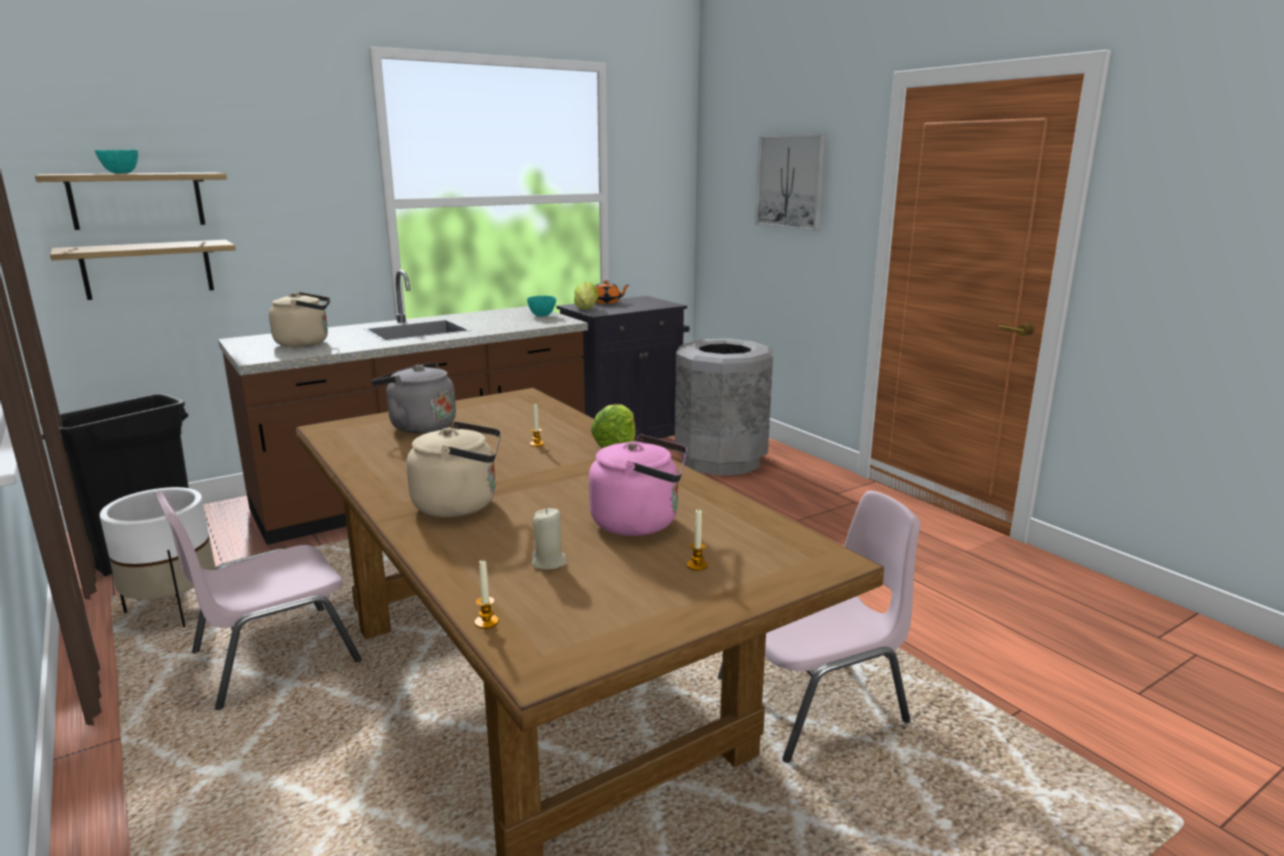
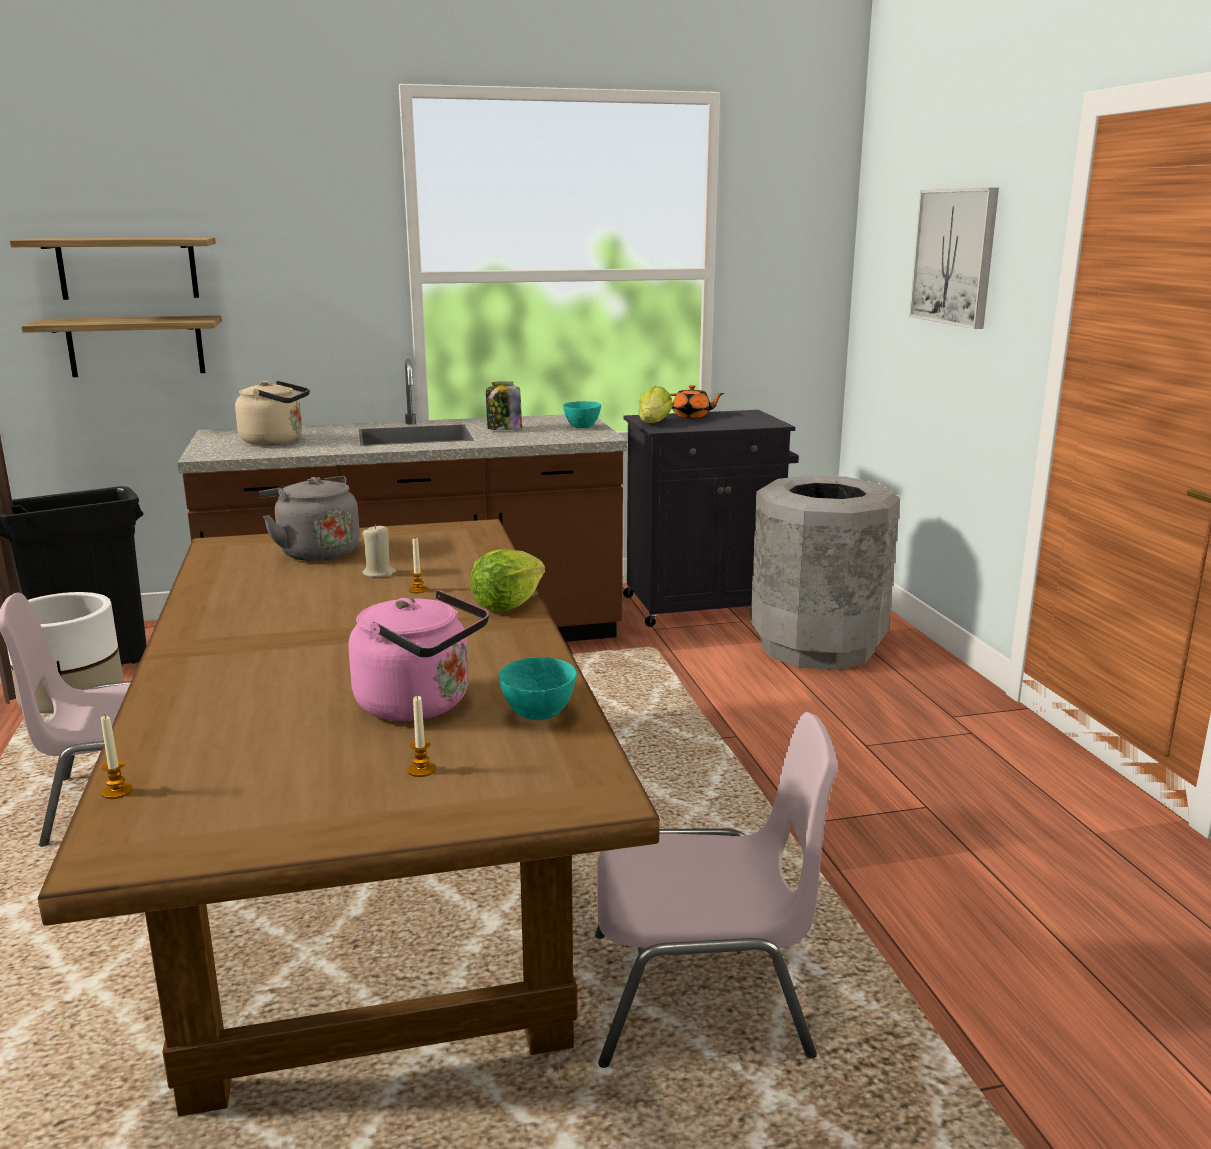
camera: 20 degrees right, 0 degrees up
(122, 173) = (105, 238): turquoise bowl -> turquoise bowl (540, 715)
(461, 505) = (250, 651): beige kettle -> none
(484, 321) = (504, 429): none -> jar
(549, 562) = (262, 735): beige candle -> beige candle (379, 573)

